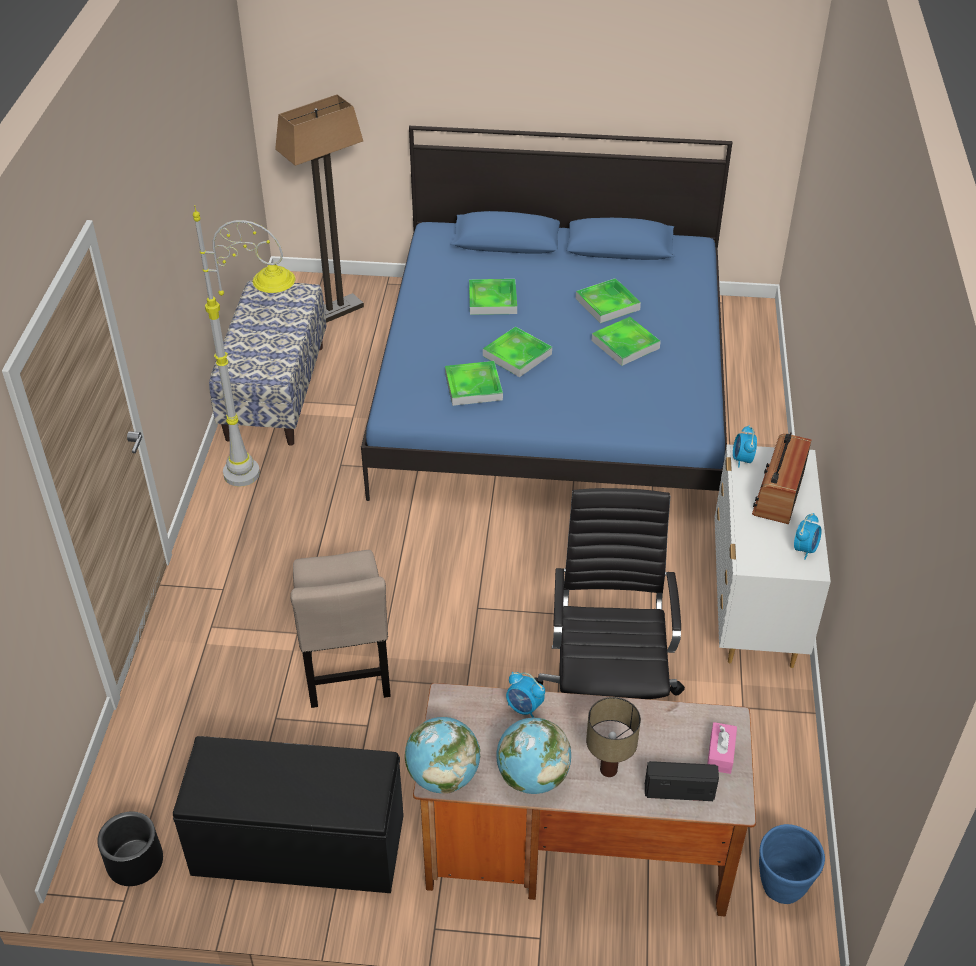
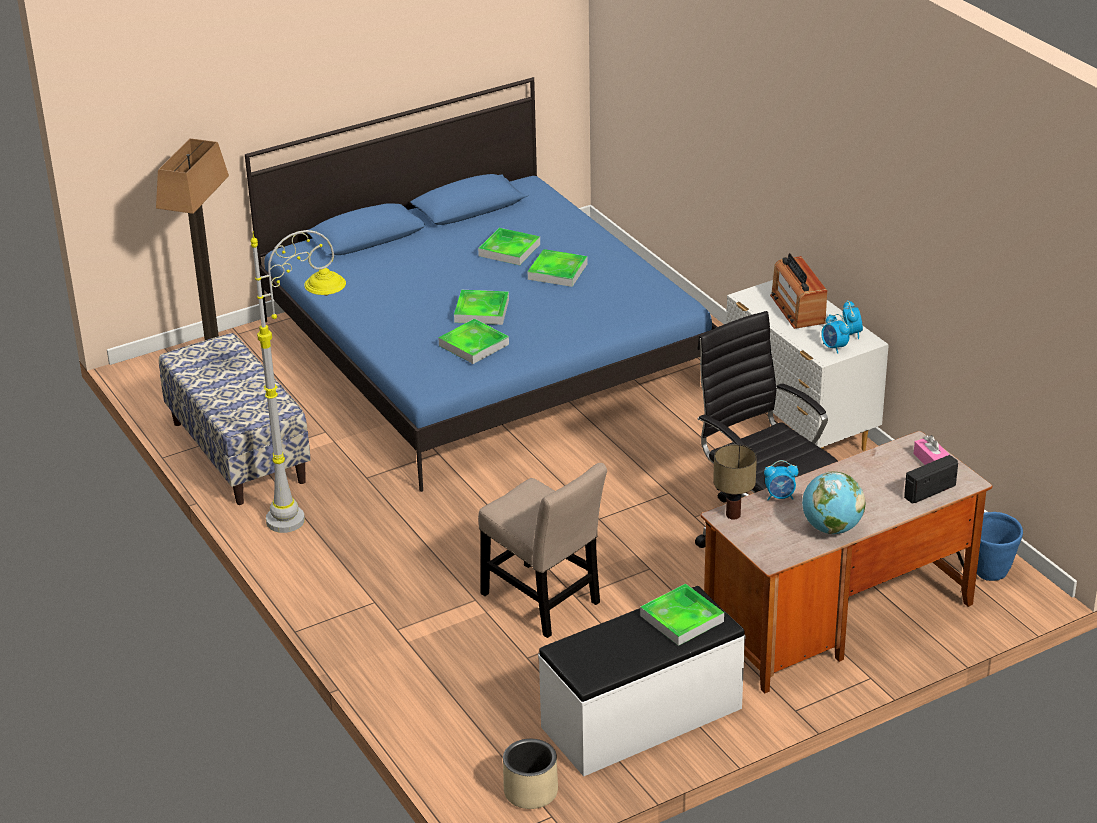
camera: 35 degrees left, 10 degrees down
(134, 862) = (530, 792): black planter -> beige planter
(298, 846) = (642, 719): black bench -> white bench
(443, 776) = (774, 556): globe -> none
(492, 300) = (411, 282): tray -> tray (681, 618)
(609, 769) = (873, 501): table lamp -> table lamp (733, 514)
(742, 459) = (749, 299): alarm clock -> alarm clock (834, 347)

